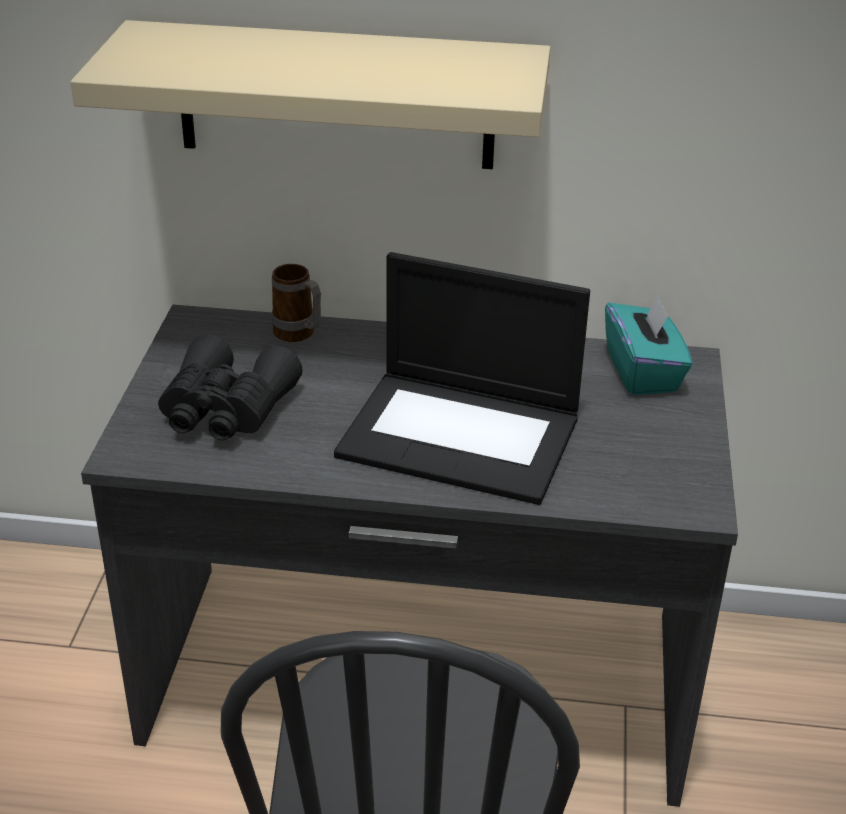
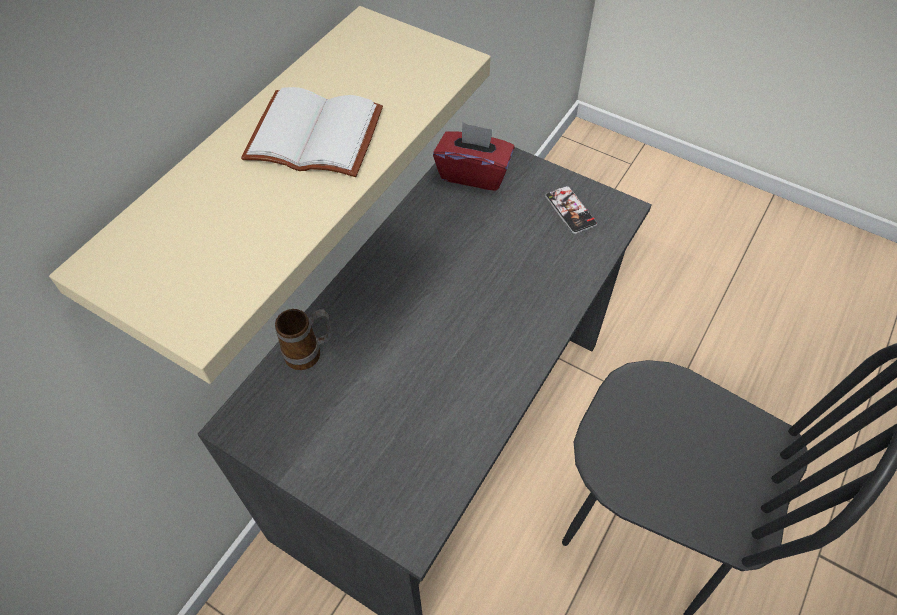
camera: 65 degrees left, 20 degrees up
(226, 410) = (388, 439): black binoculars -> none
(348, 64) = (318, 134): none -> white book
(462, 435) = (496, 297): laptop -> none
(643, 372) = (473, 173): turquoise tissue box -> red tissue box
(654, 462) = (570, 210): none -> phone

